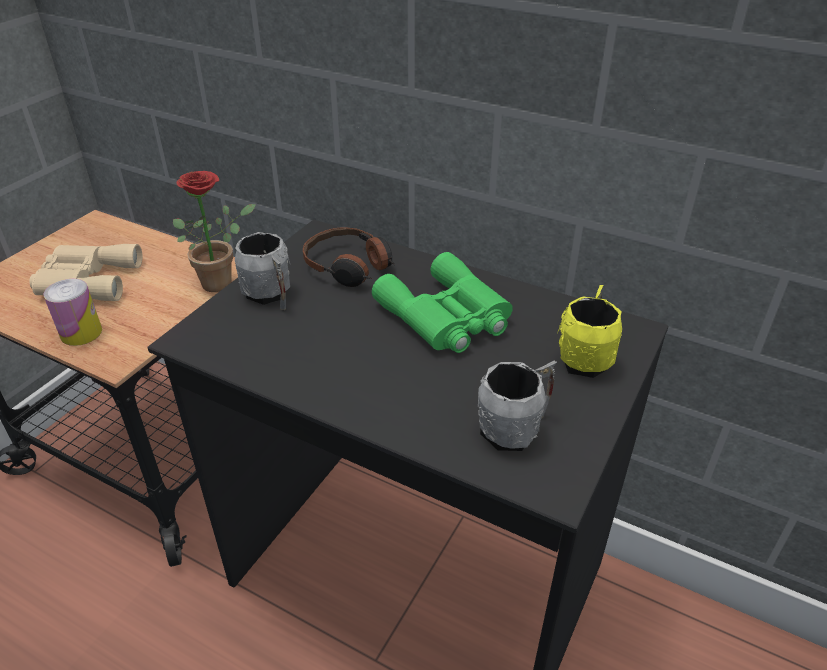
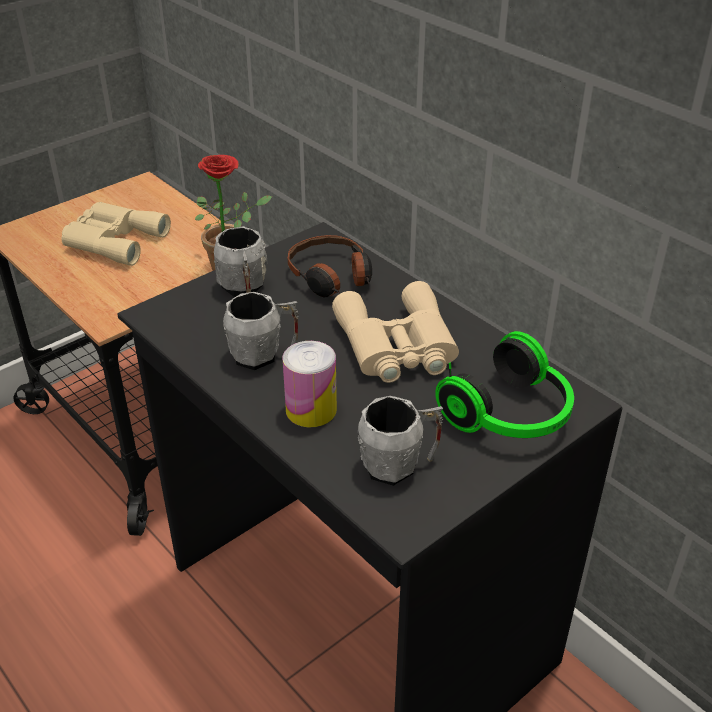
camera: 20 degrees right, 0 degrees up
(81, 333) = (89, 289): can -> can (311, 409)
(324, 354) = (263, 355): none -> grey mug
(446, 317) = (396, 346): green binoculars -> beige binoculars
(585, 356) = (511, 416): yellow mug -> headphones

